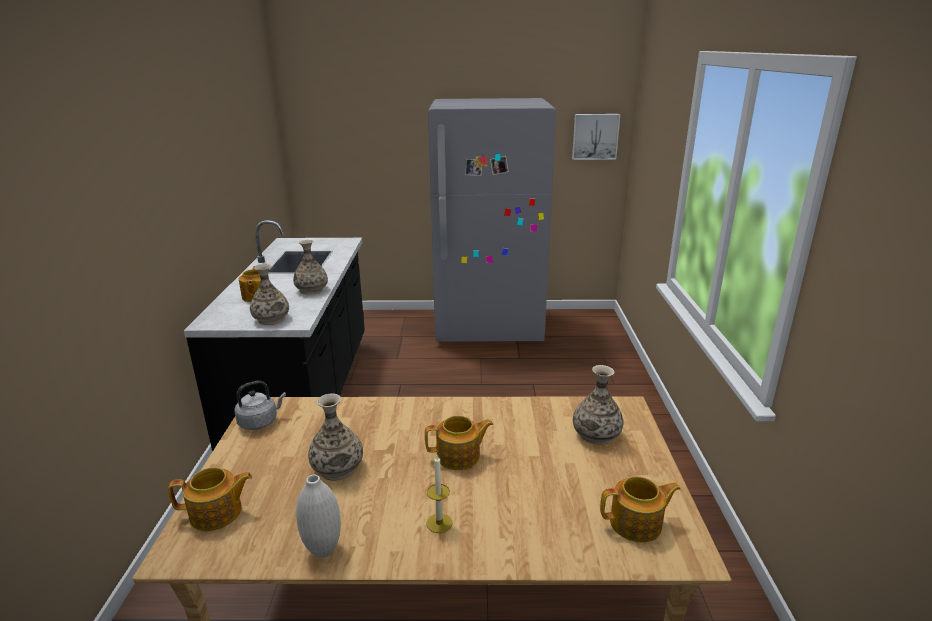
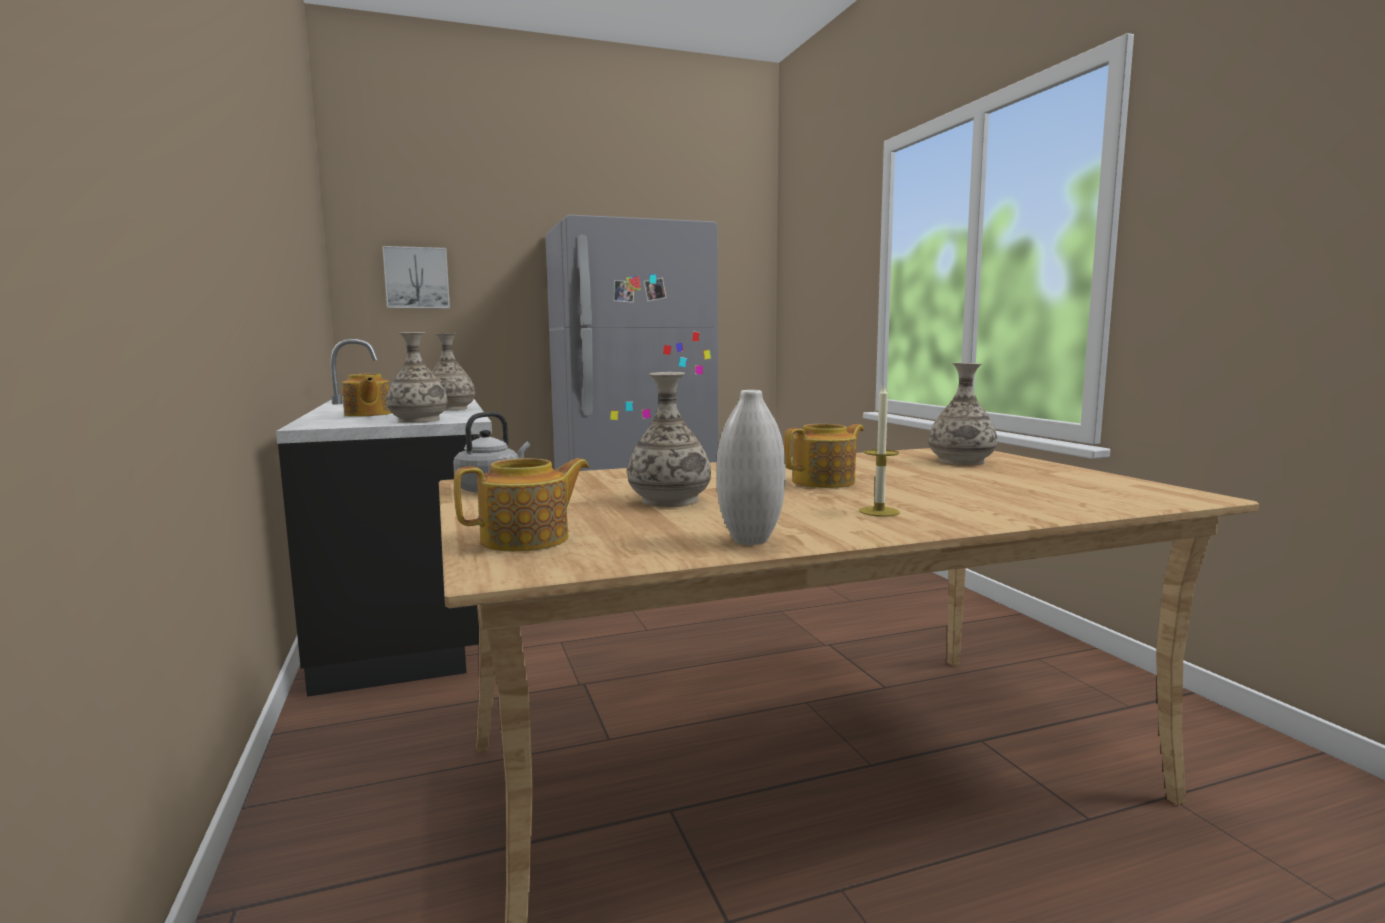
camera: 20 degrees left, 15 degrees down
(595, 136) = (736, 285): picture -> picture (417, 278)
(637, 524) = (1105, 490): teapot -> none

